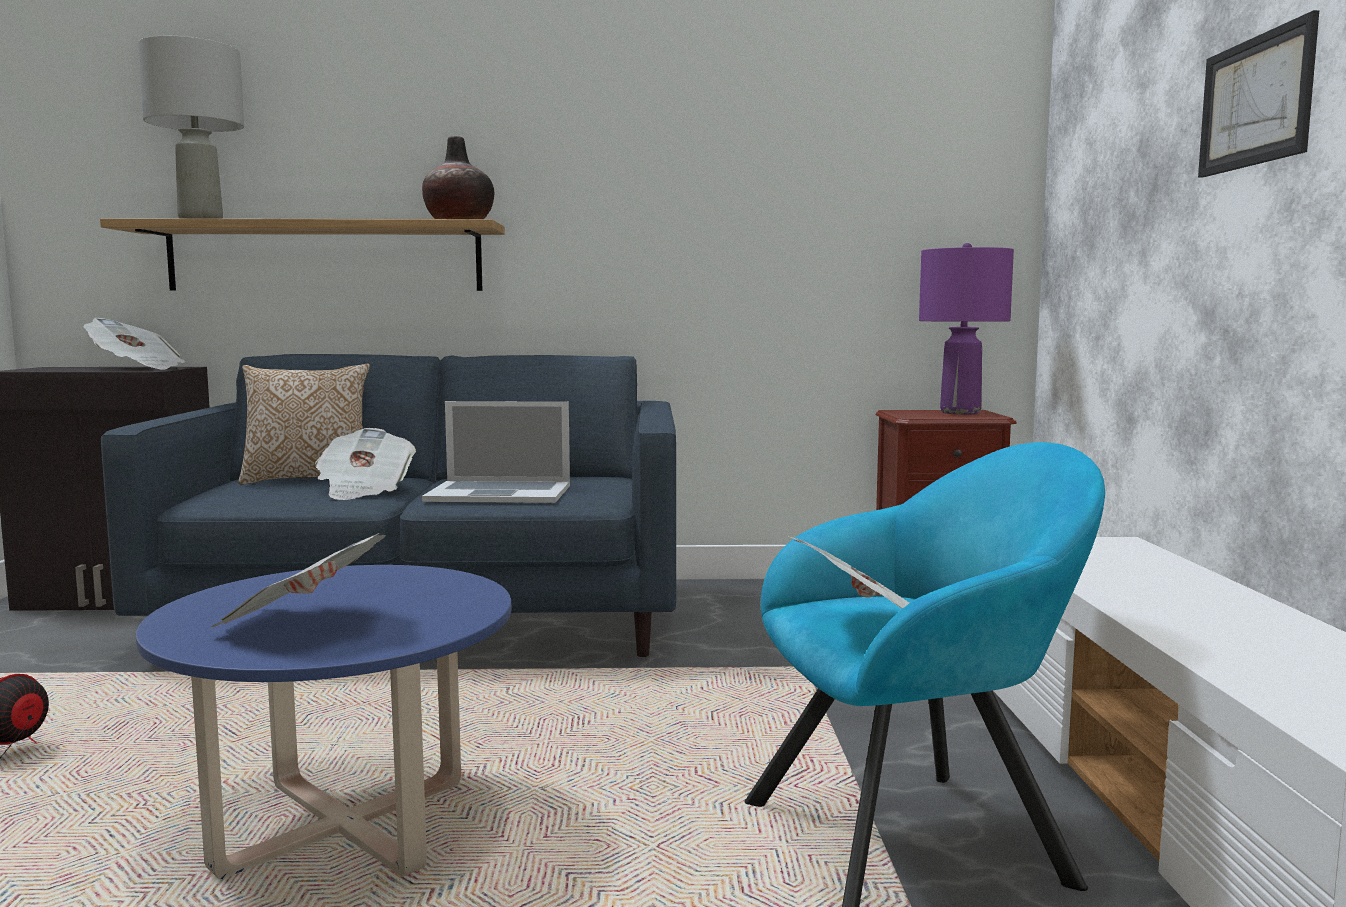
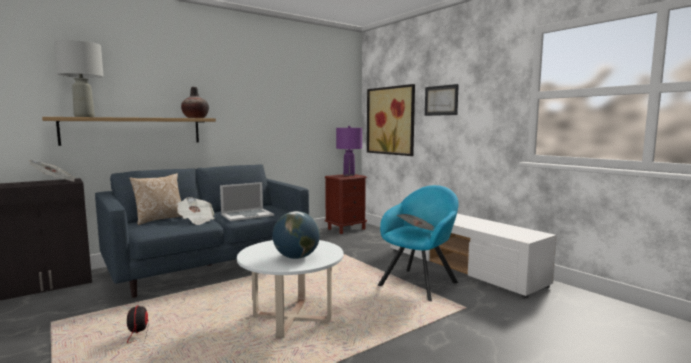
camera: 35 degrees left, 0 degrees up
(302, 624) = (296, 257): newspaper -> globe
(344, 827) = (292, 318): blue coffee table -> white coffee table
(1107, 216) = (390, 120): none -> picture

